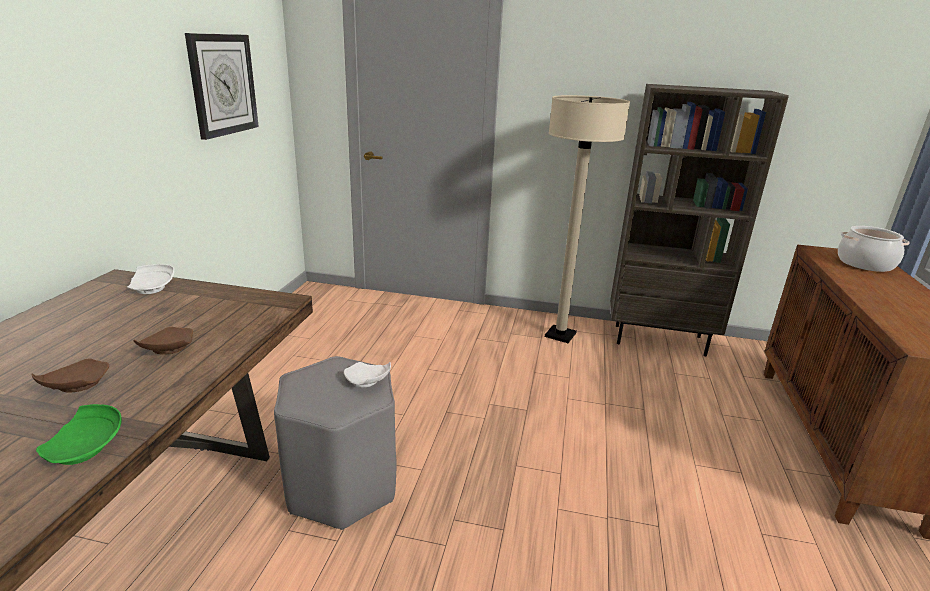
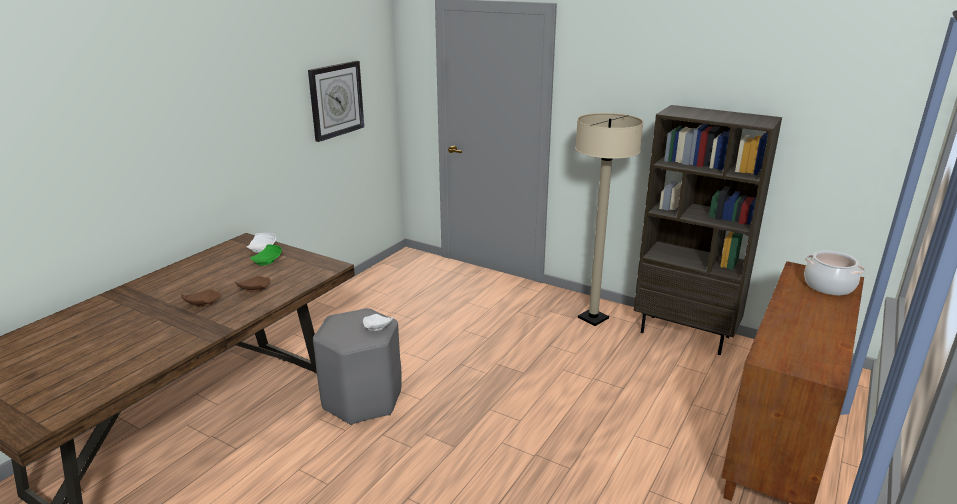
camera: 20 degrees right, 0 degrees up
(87, 447) = (197, 335): green plate -> green plate (267, 261)

